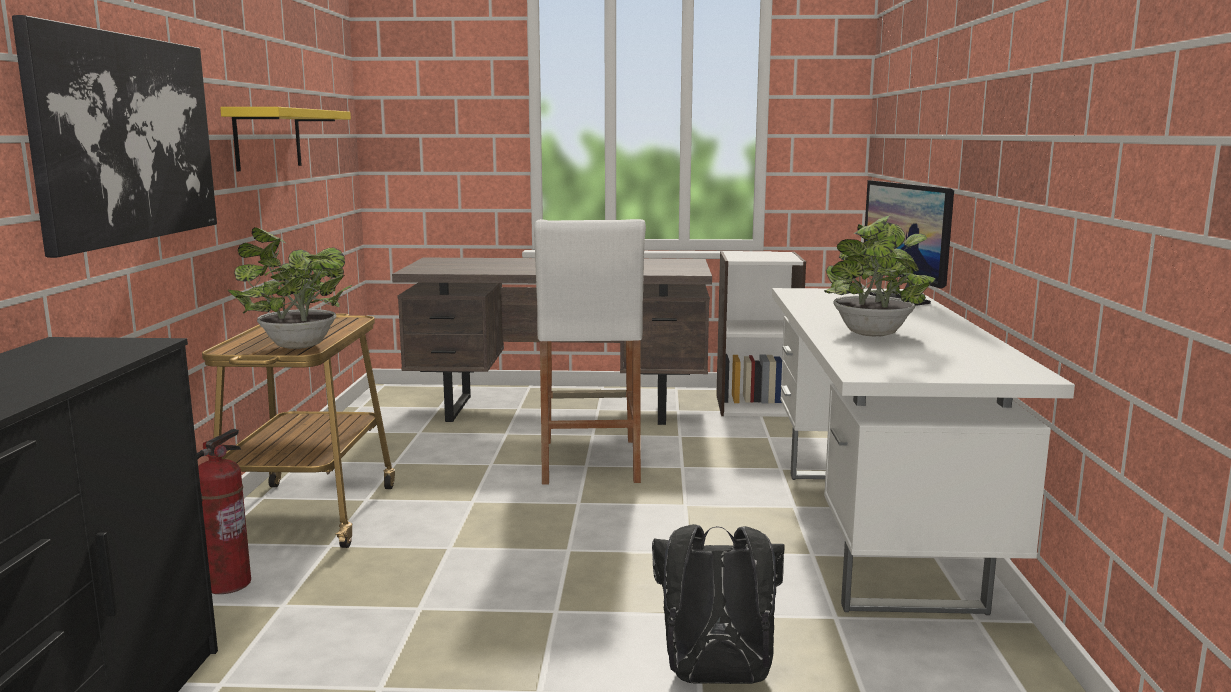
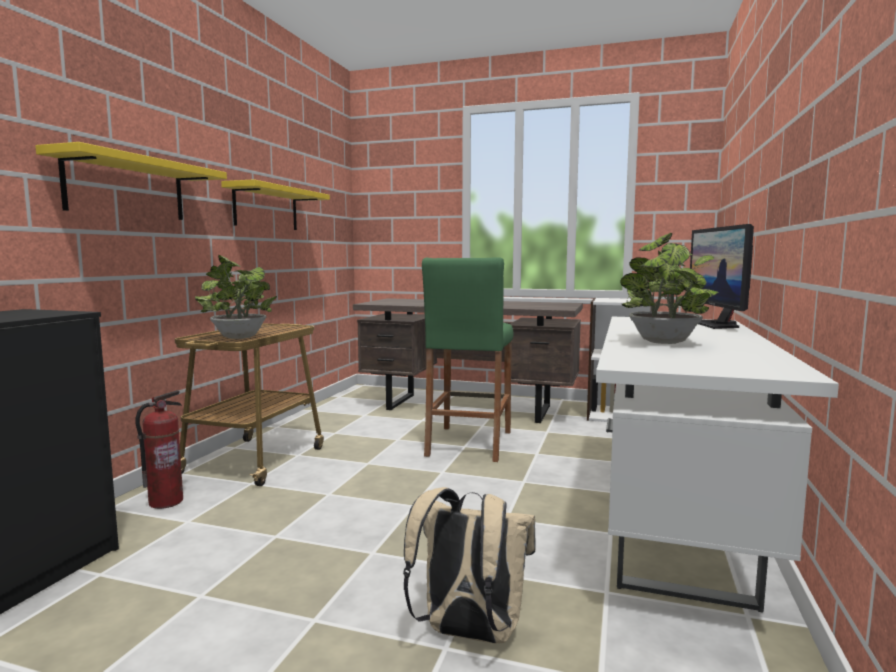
camera: 15 degrees right, 5 degrees down
(126, 138) = (127, 188): picture -> yellow shelf
(589, 461) = (469, 443): white stool -> green stool
(715, 679) = (468, 633): black backpack -> beige backpack

